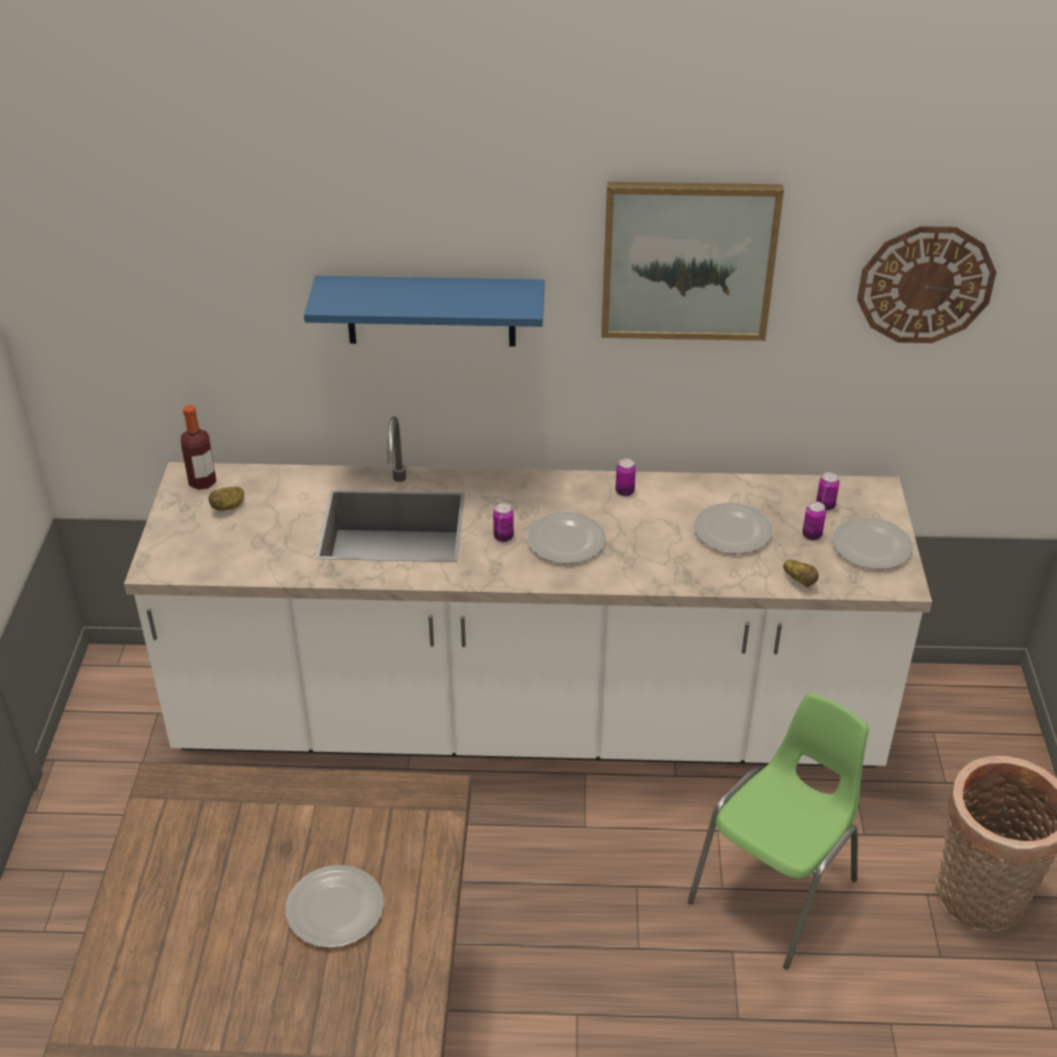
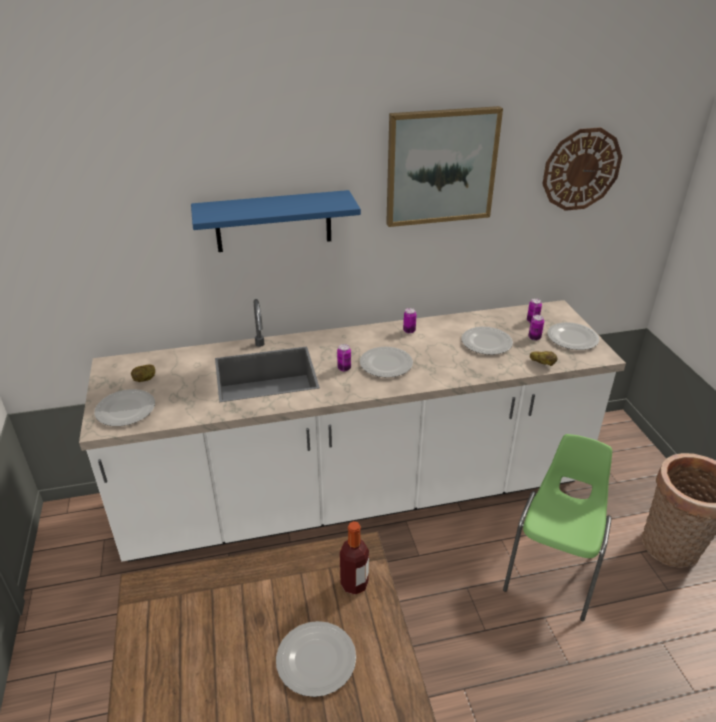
camera: 15 degrees left, 5 degrees down
(190, 548) = (124, 410): none -> plate
(202, 482) = (121, 366): bottle -> bottle (354, 584)

